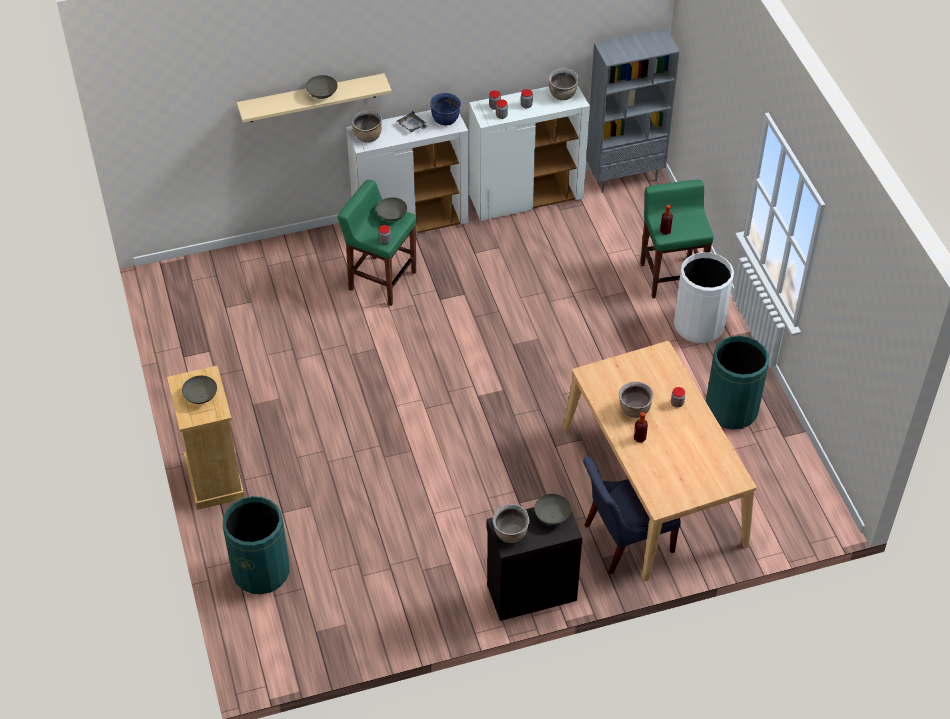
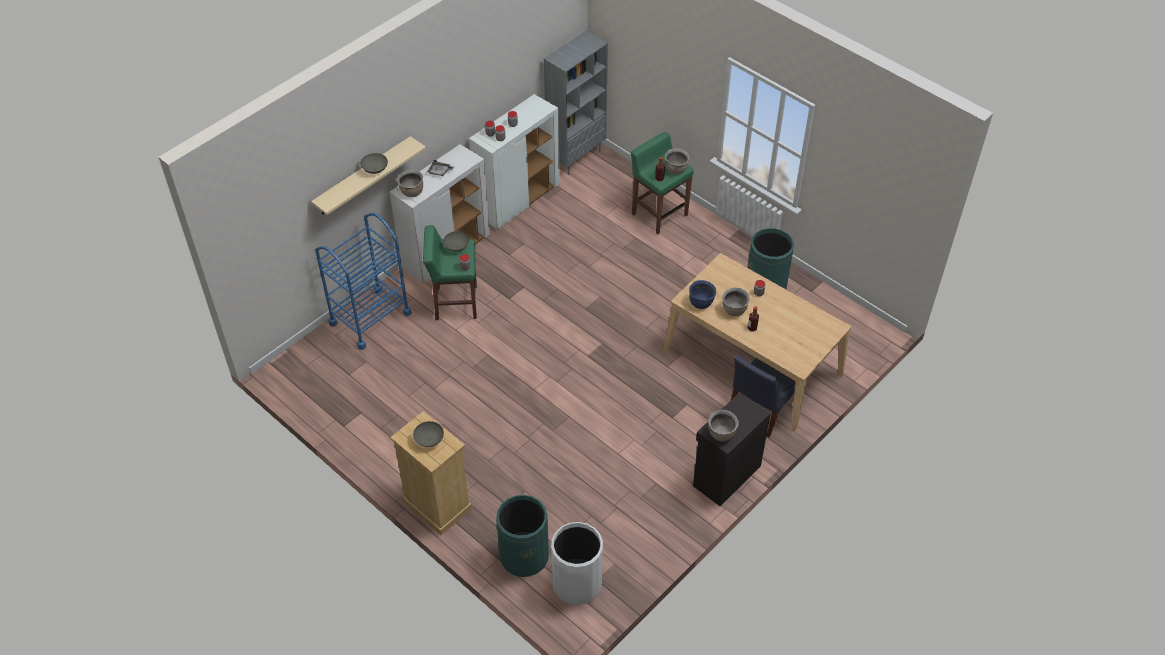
camera: 30 degrees left, 0 degrees up
(286, 259) = (370, 318): none -> blue cart
(446, 120) = (461, 157): blue cooking pot -> blue cooking pot (701, 303)
(552, 516) = (740, 408): grey bowl -> none
(562, 95) = (533, 107): brown cooking pot -> brown cooking pot (676, 169)
(699, 325) = (702, 240): white trash can -> white trash can (577, 584)

